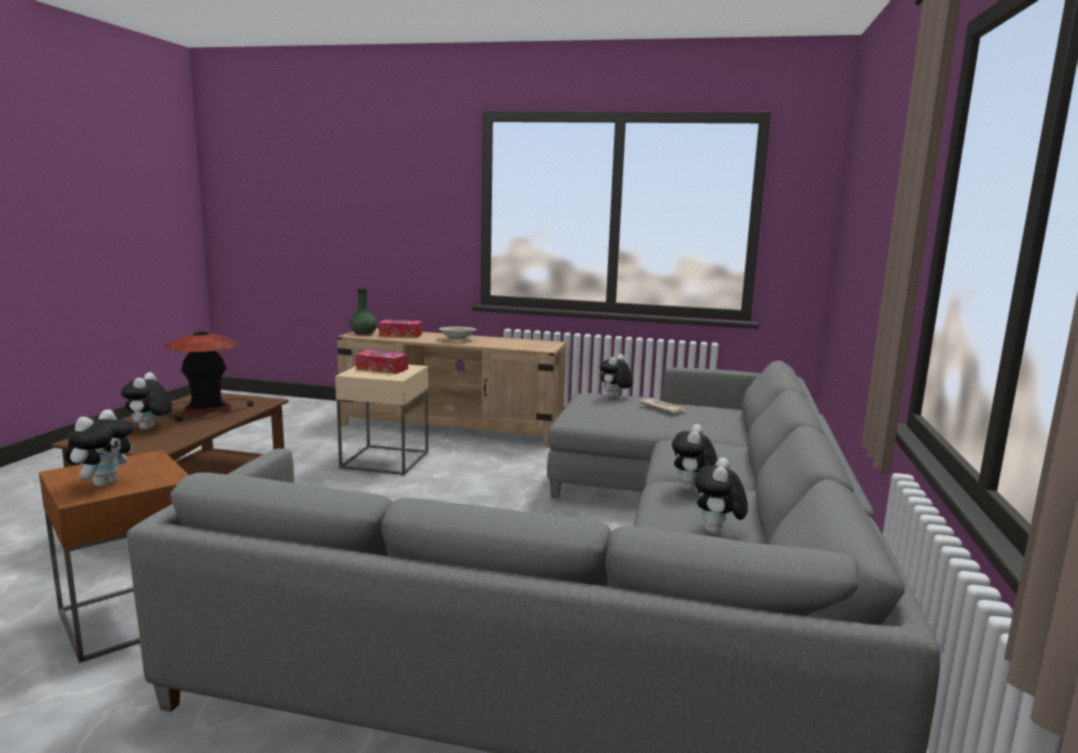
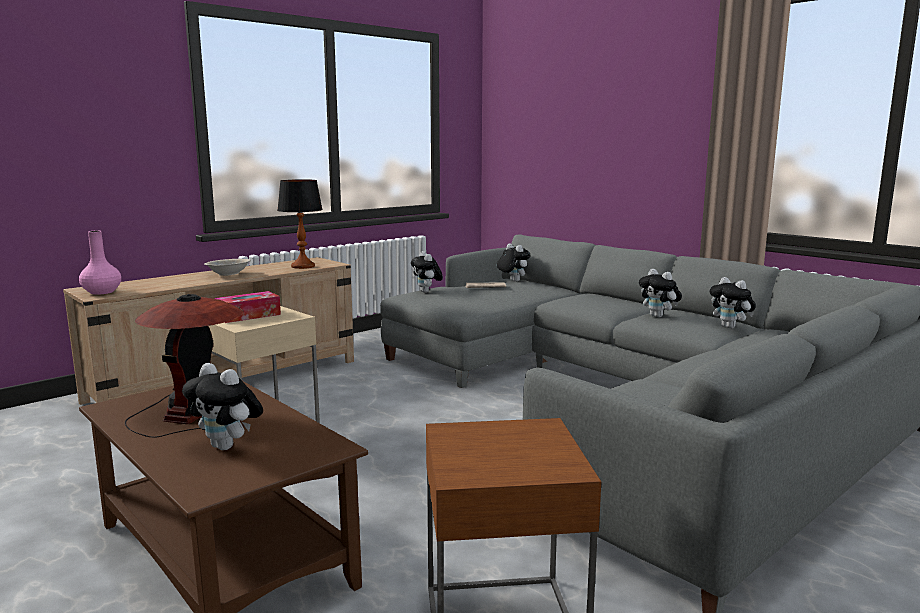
camera: 55 degrees left, 0 degrees up
(104, 483) = (529, 456): plush toy -> plush toy (512, 281)
(363, 333) = (101, 292): green vase -> pink vase
(401, 335) = (152, 284): tissue box -> none
(519, 345) = (302, 266): none -> table lamp

